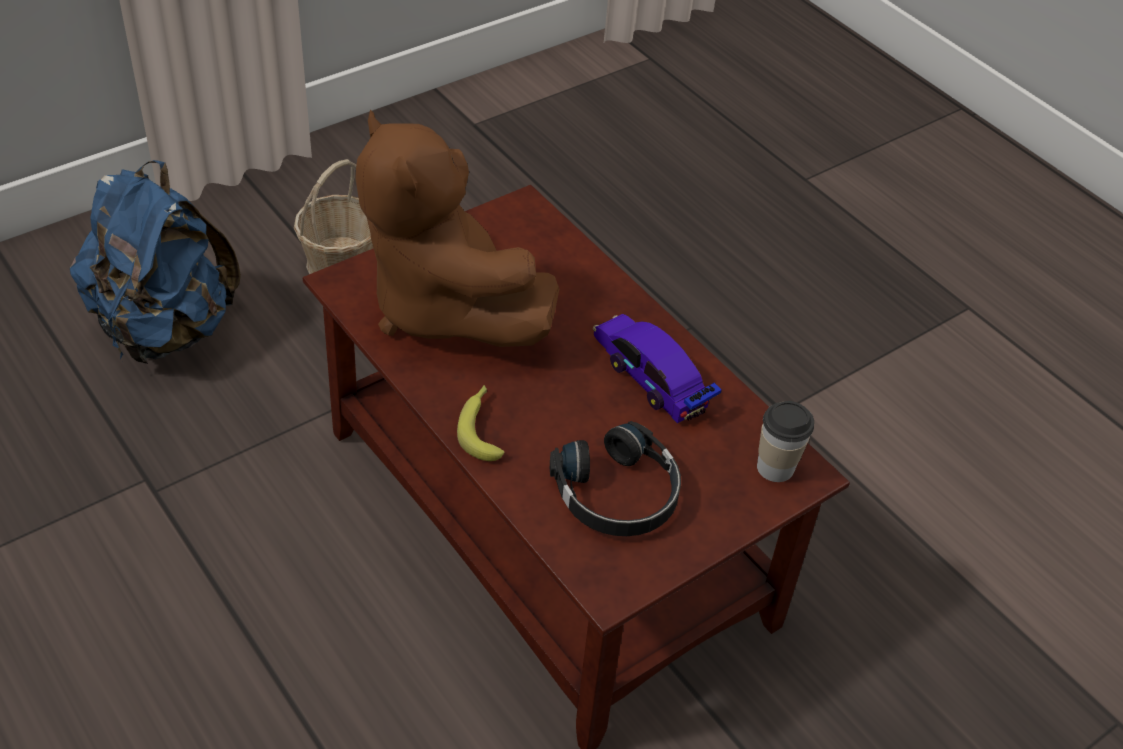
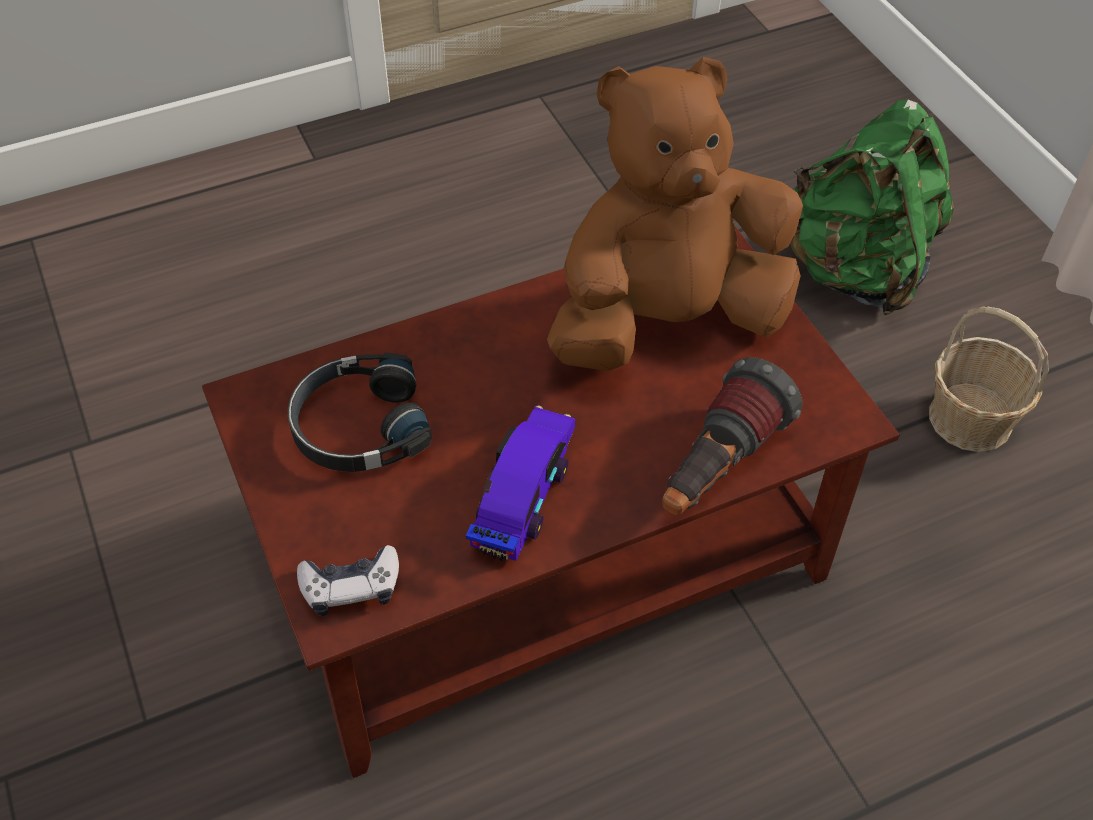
camera: 105 degrees right, 5 degrees up
(165, 329) = (854, 271): blue backpack -> green backpack
(482, 427) = (480, 329): banana -> none
(592, 272) = (717, 469): none -> flashlight
(650, 376) = (524, 492): toy car -> toy car turned 45 degrees counterclockwise
(775, 467) = (351, 587): cup -> game controller

